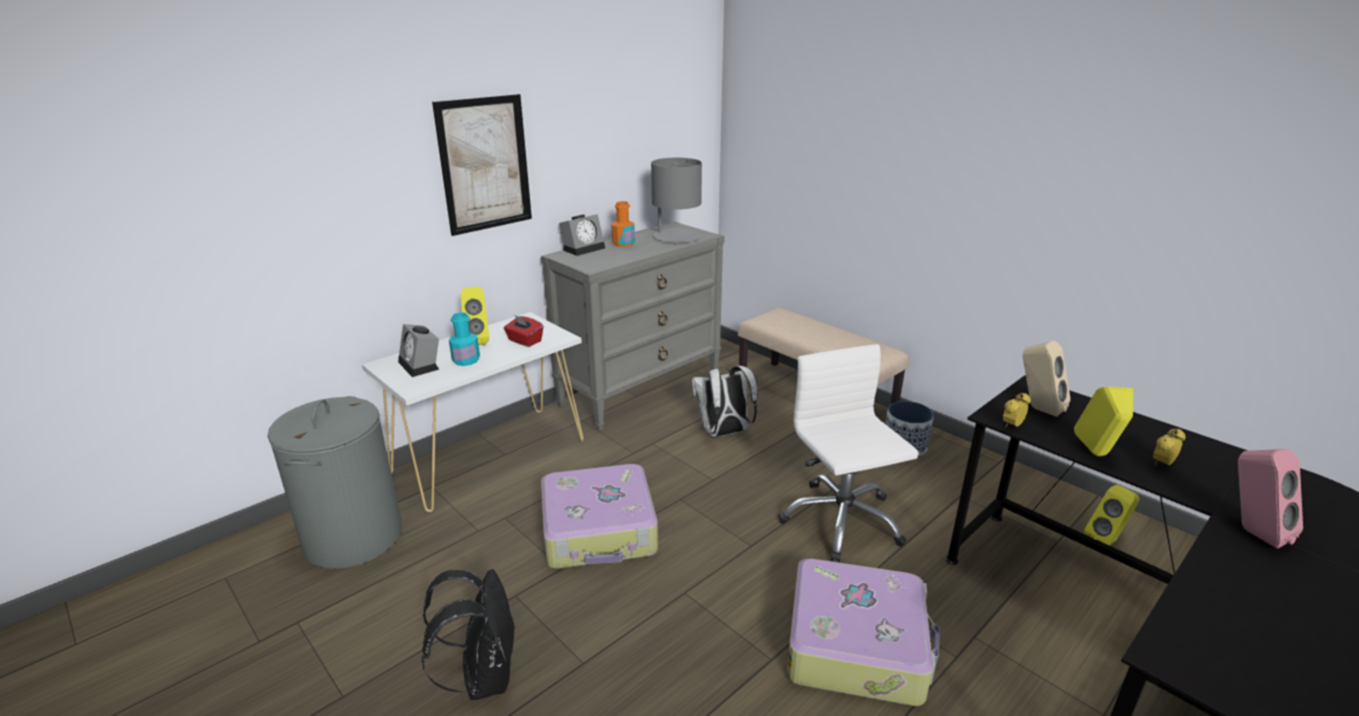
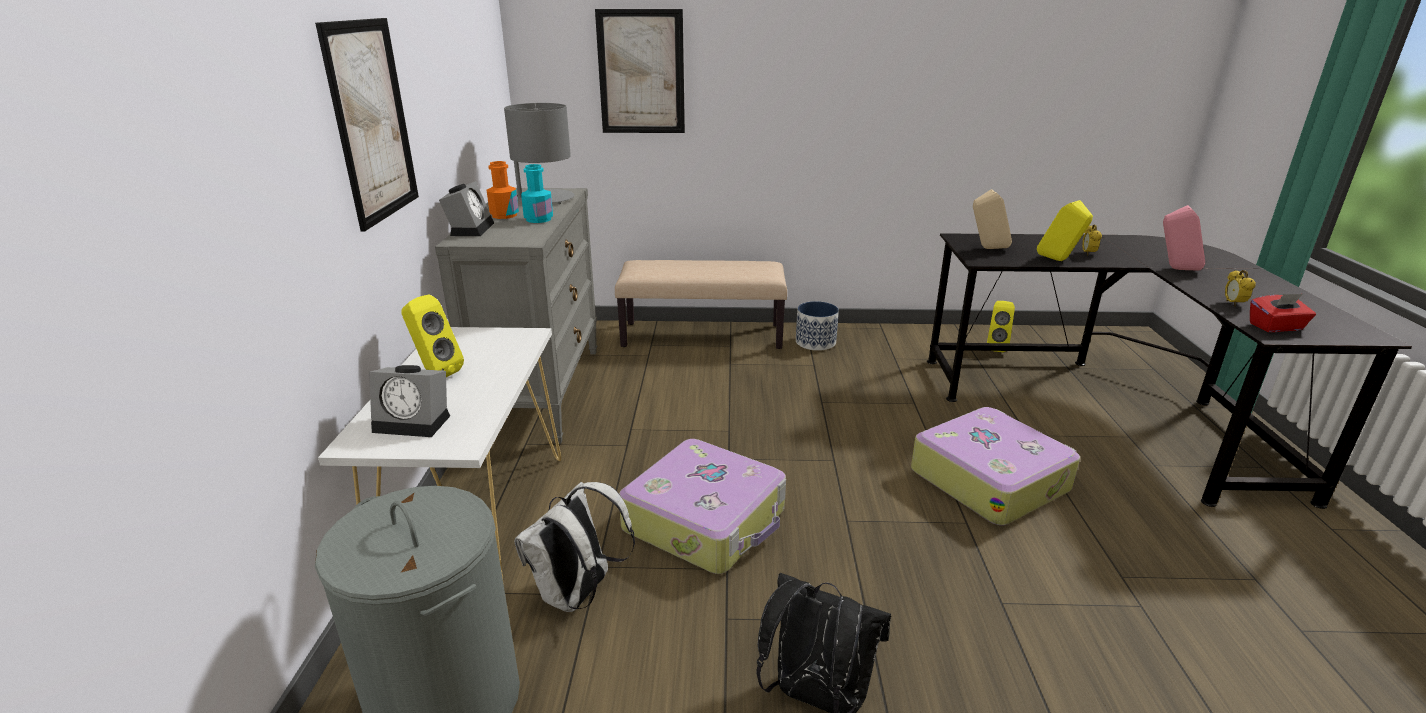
camera: 45 degrees left, 0 degrees up
(466, 360) = (465, 394): turquoise bottle -> turquoise bottle (538, 219)
(524, 341) = (494, 352): red tissue box -> red tissue box (1276, 327)
(724, 433) = (678, 392): white backpack -> white backpack (578, 595)
(812, 141) = (641, 72): none -> picture
(841, 520) = (858, 410): white office chair -> none
(1012, 426) = (997, 262): alarm clock -> alarm clock (1233, 304)

